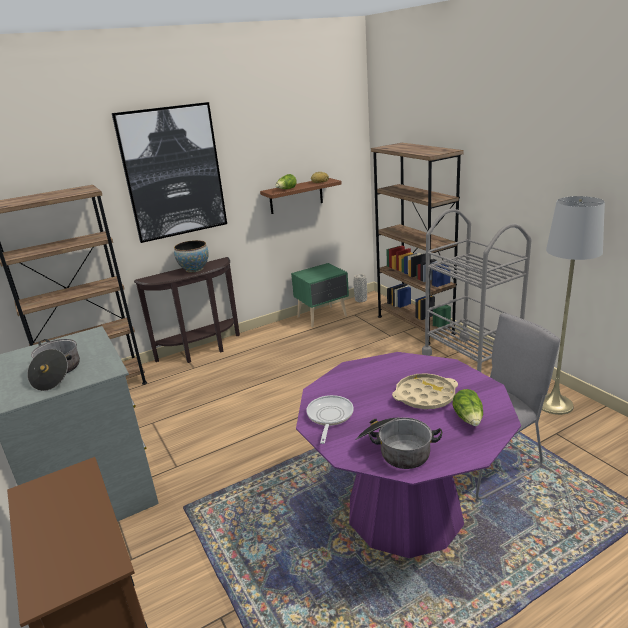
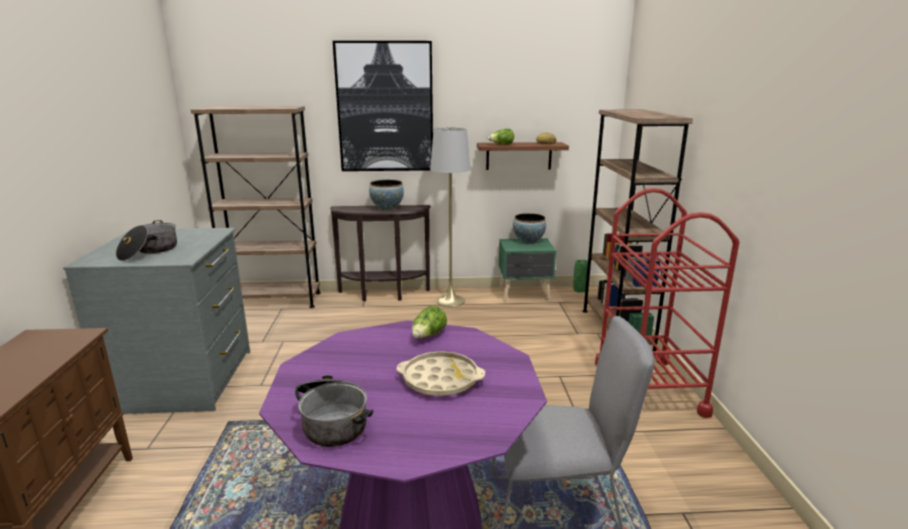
camera: 25 degrees right, 5 degrees down
(317, 269) = (528, 241): none -> bowl
(329, 417) = (321, 365): frying pan -> none
(361, 300) = (580, 290): grey vase -> green vase
(469, 419) = (454, 420): lettuce -> lettuce (428, 335)
(471, 360) = (648, 387): grey cart -> red cart
(554, 404) = (714, 476): grey floor lamp -> grey floor lamp (450, 301)

